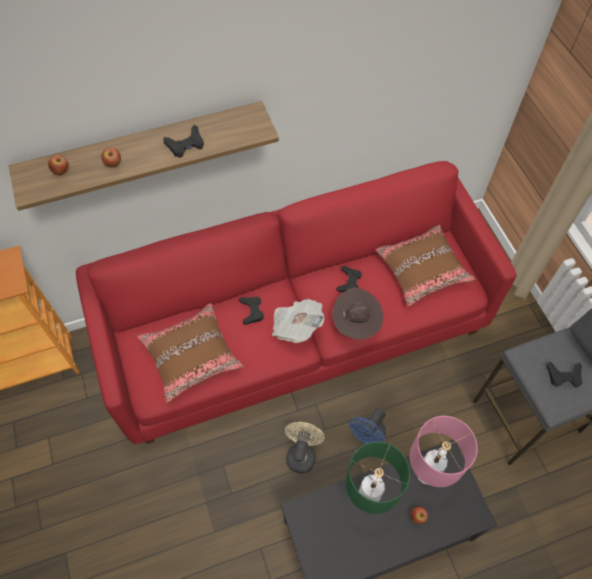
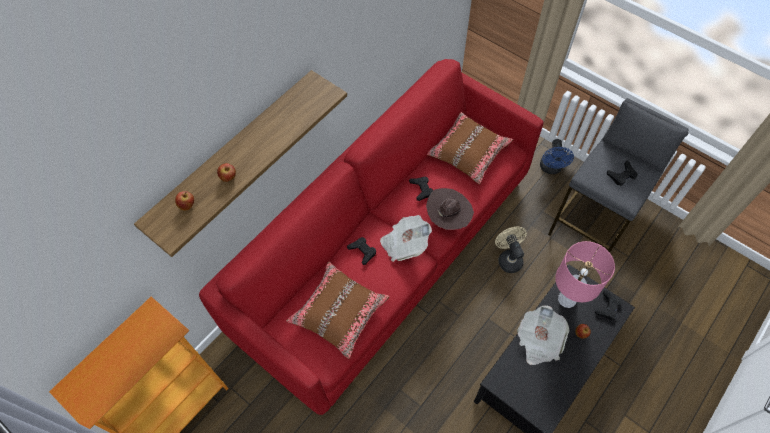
camera: 30 degrees left, 0 degrees up
(186, 145) = (277, 133): black game controller -> black game controller (608, 307)
(301, 453) = (453, 344): beige fan -> beige fan (508, 258)
(368, 436) = (493, 303): blue fan -> blue fan (551, 169)
(368, 498) = (539, 341): green table lamp -> newspaper

